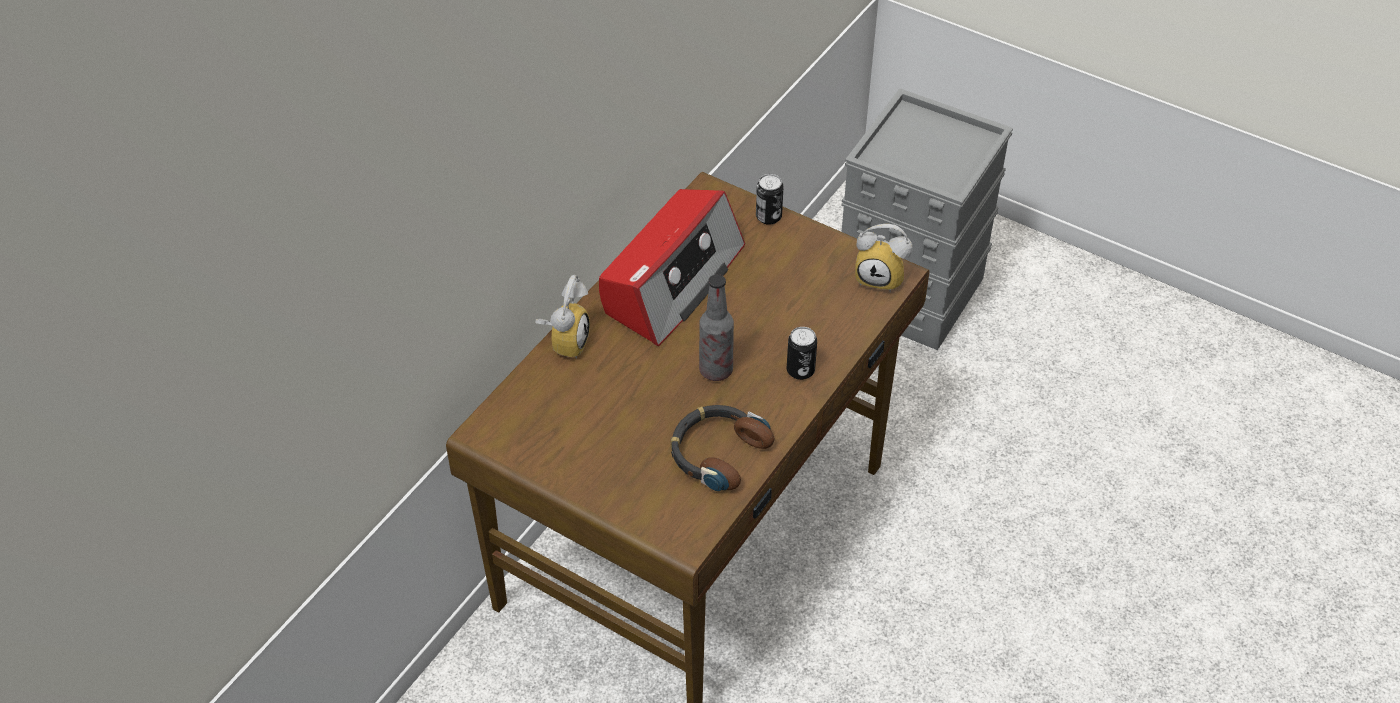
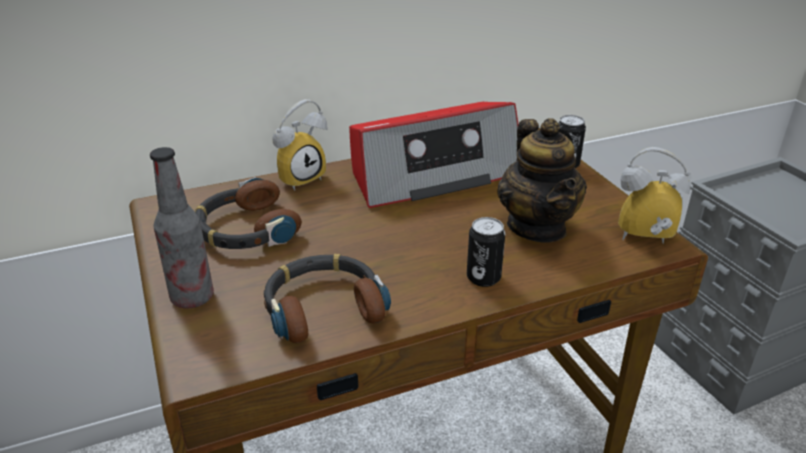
camera: 35 degrees right, 15 degrees down
(584, 418) = (246, 229): none -> headphones
(716, 370) = (400, 244): bottle -> bottle (192, 298)
(799, 301) = (537, 227): none -> teapot
(881, 277) = (644, 240): alarm clock -> alarm clock turned 135 degrees clockwise

